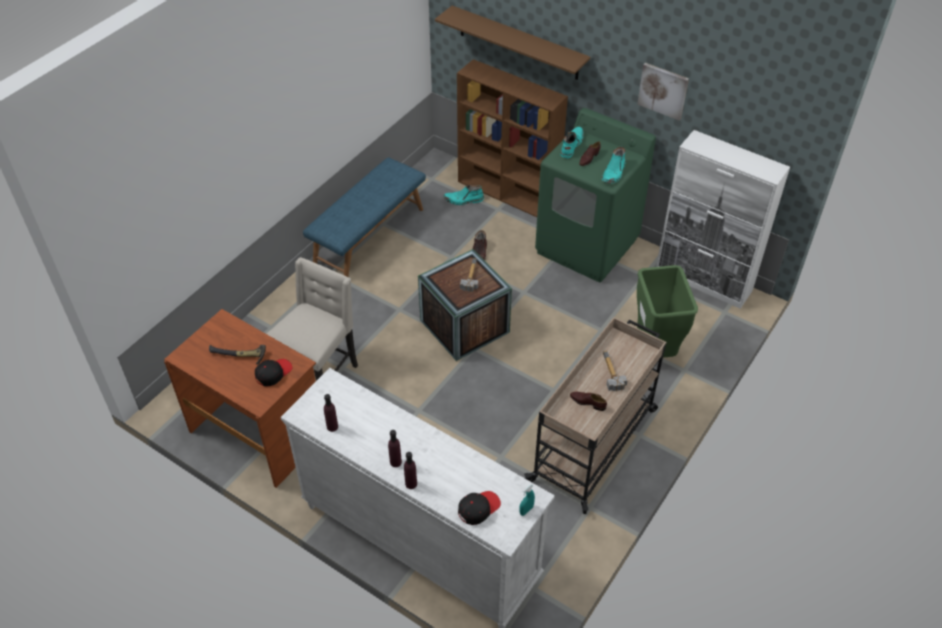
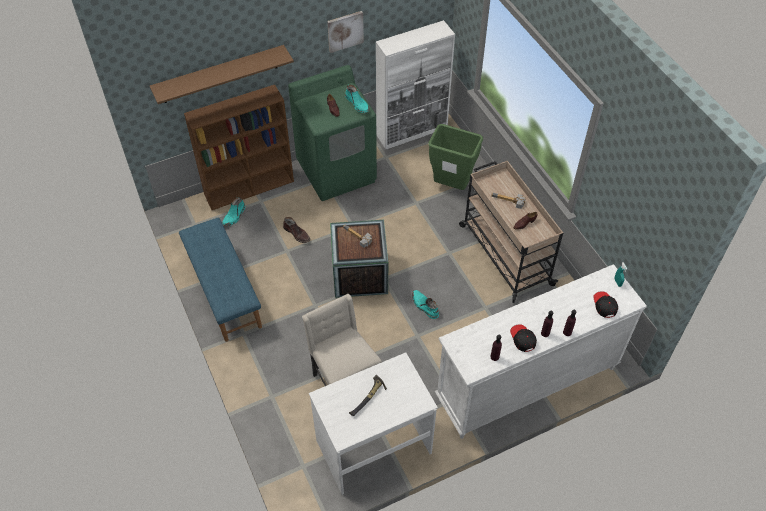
camera: 60 degrees left, 5 degrees up
(258, 433) = (373, 445): brown desk -> white desk
(273, 373) = (400, 382): black cap -> black cap (522, 339)
(571, 145) = (312, 111): turquoise boot -> turquoise boot (424, 306)

